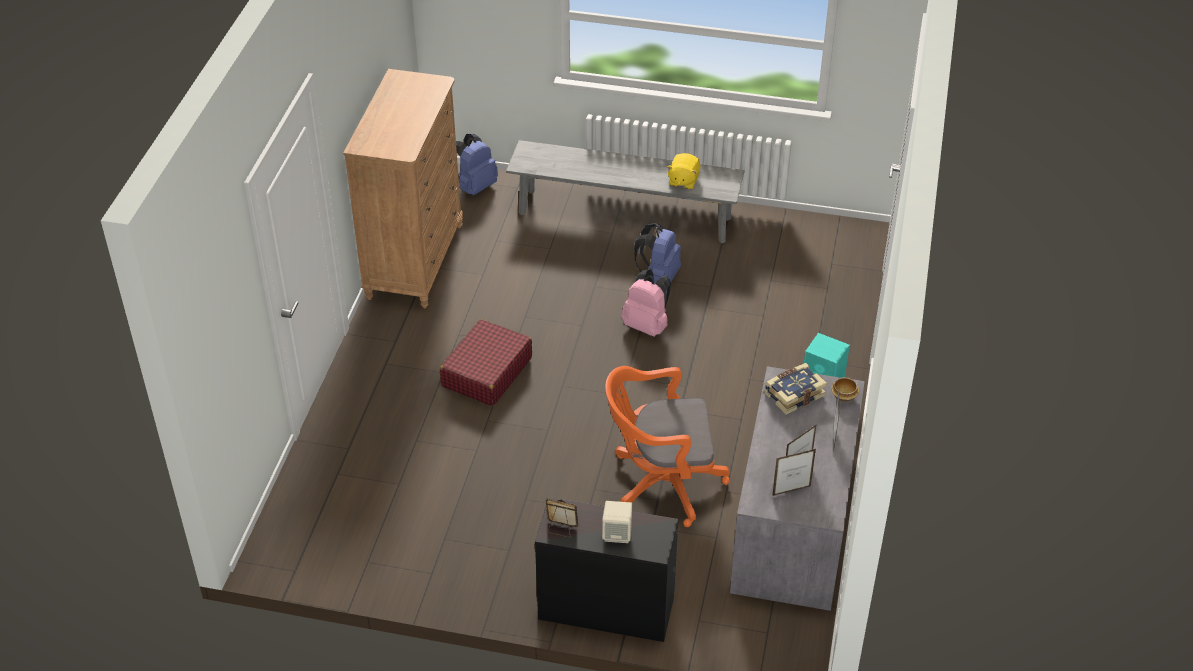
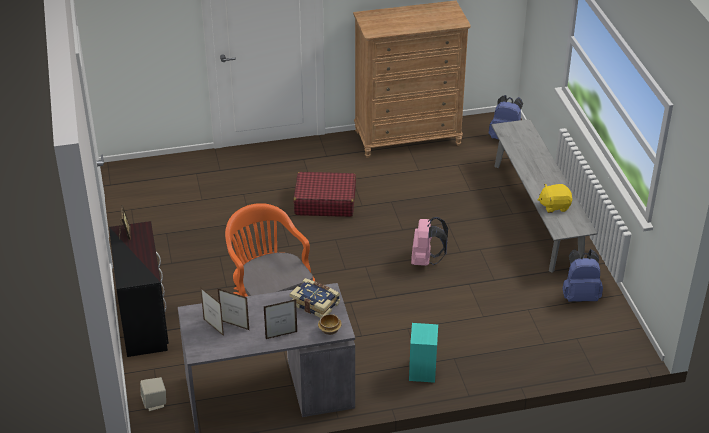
camera: 65 degrees right, 5 degrees down
(617, 534) = (132, 259): beige speaker -> beige speaker (155, 403)
(659, 277) = (483, 250): blue backpack -> blue backpack (580, 296)

